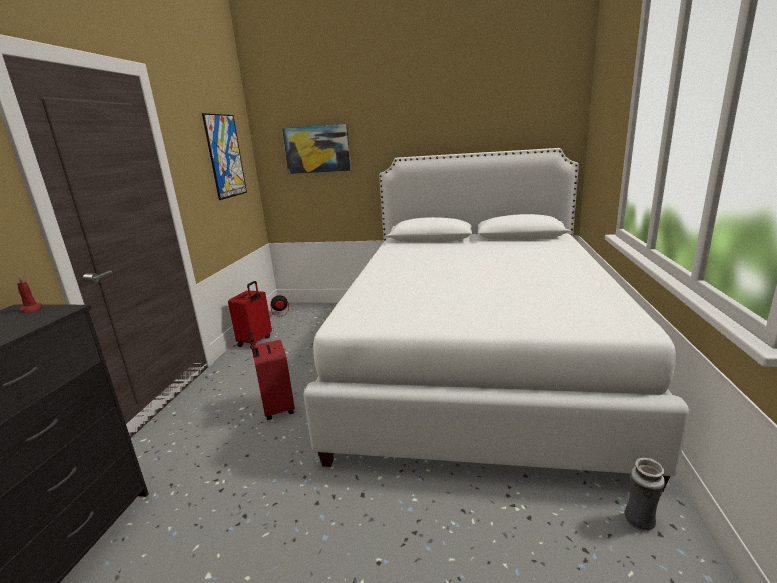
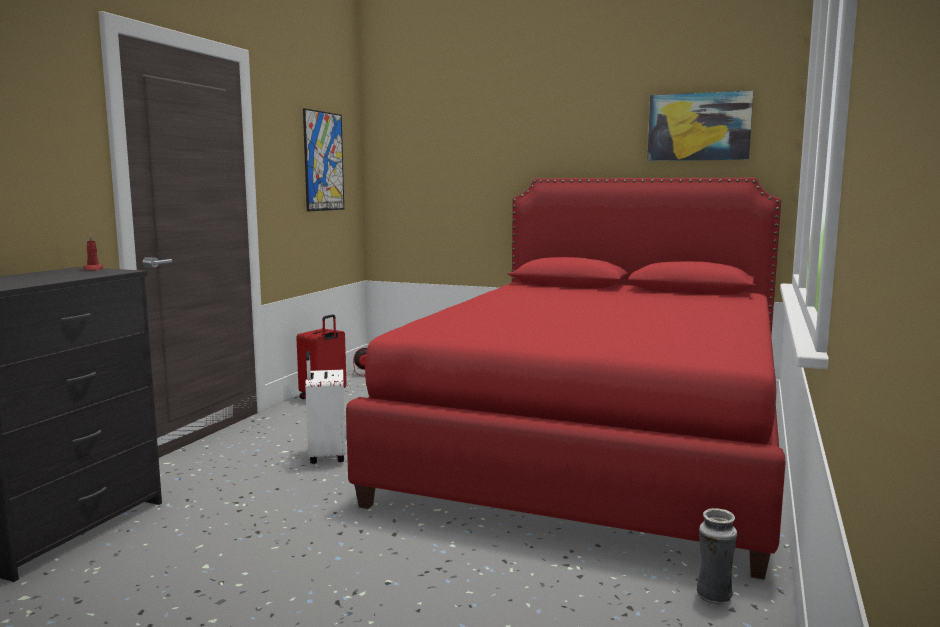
camera: 10 degrees right, 10 degrees down
(277, 409) = (326, 456): red suitcase -> white suitcase
(317, 149) = (439, 163): picture -> picture (699, 127)
(476, 362) = (598, 445): white bed -> red bed

